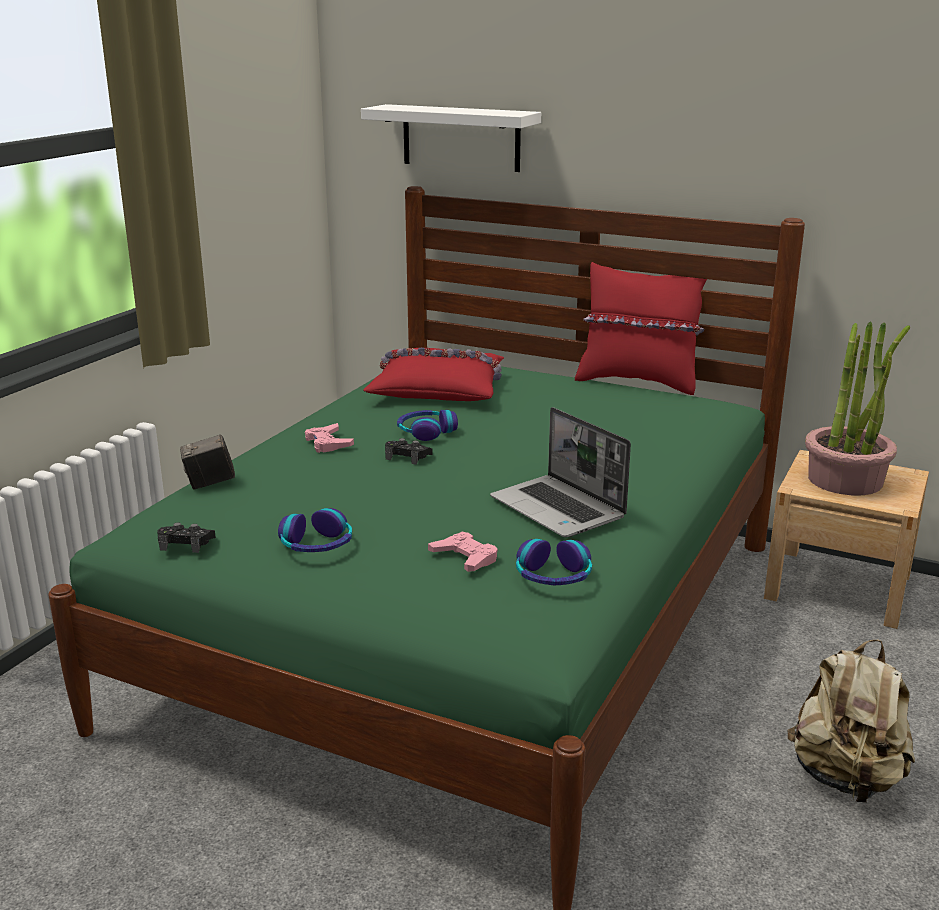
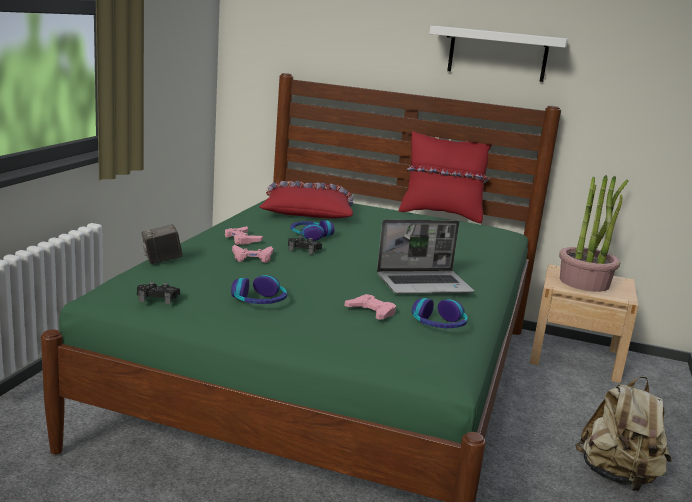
camera: 10 degrees left, 5 degrees down
(331, 473) = (252, 257): none -> pink game controller
(461, 138) = (322, 41): white shelf -> white shelf (497, 54)
(559, 509) = (424, 284): laptop -> laptop turned 60 degrees counterclockwise

